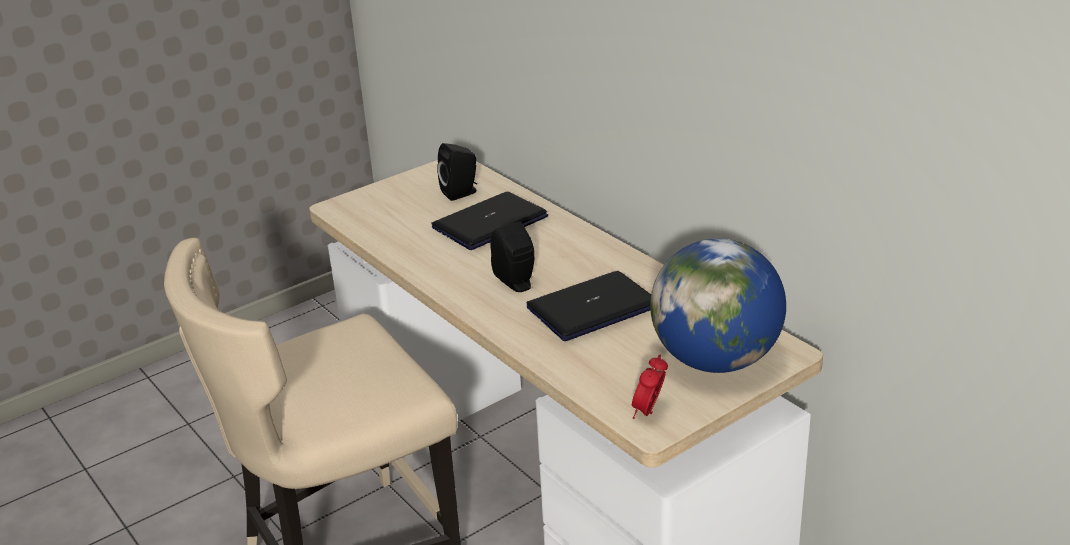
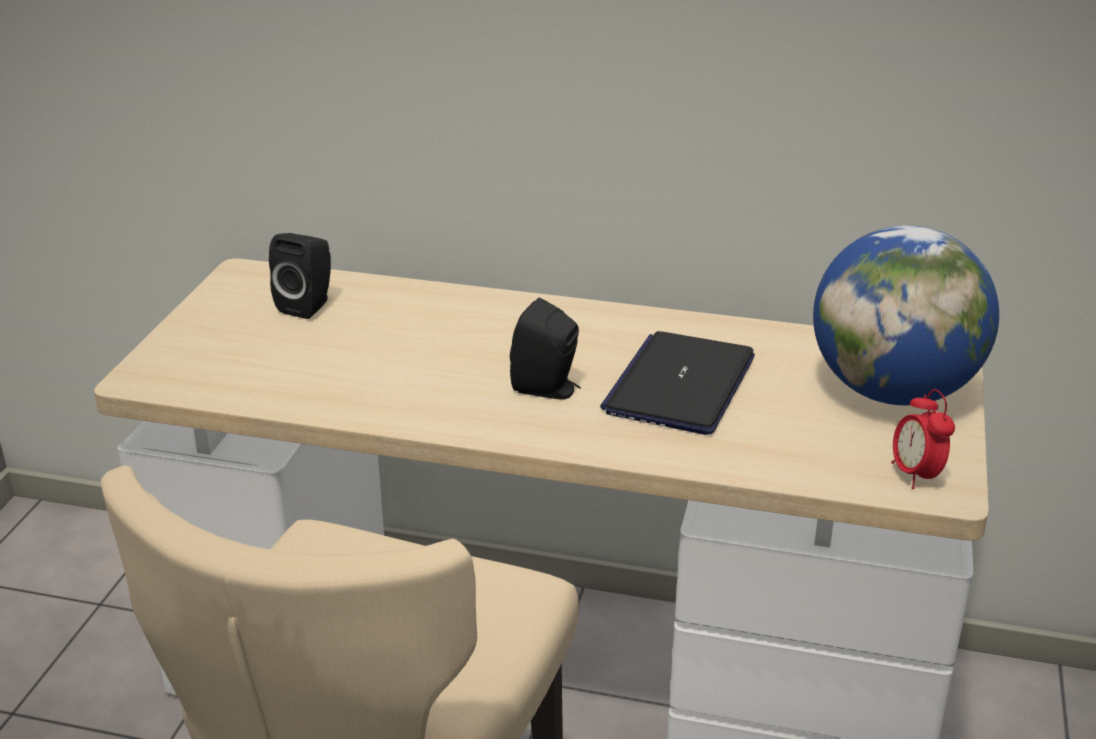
camera: 40 degrees left, 0 degrees up
(490, 223) = (403, 329): laptop -> none

